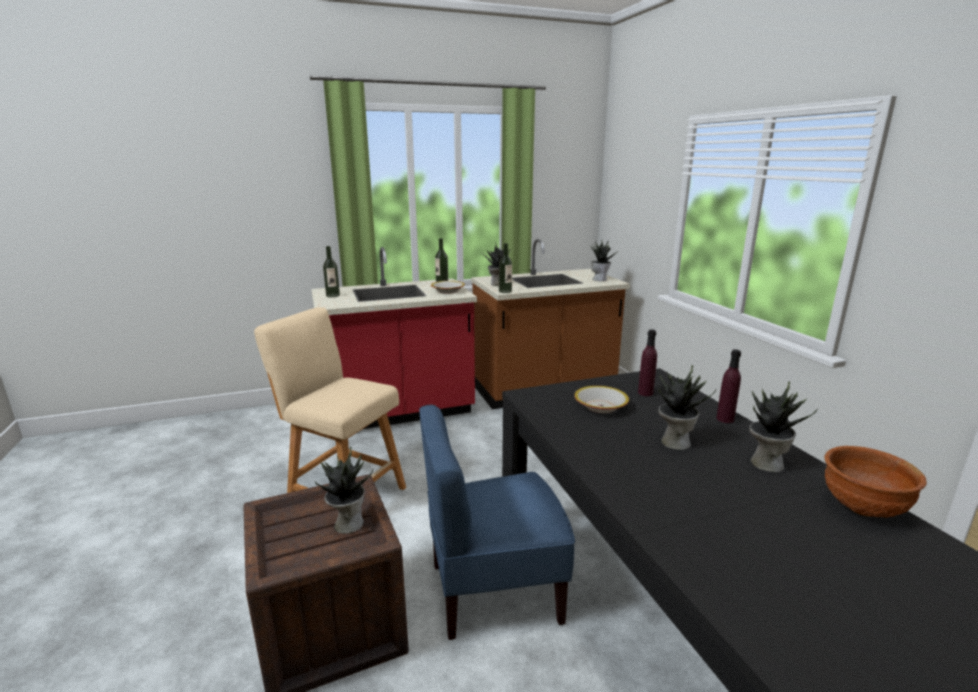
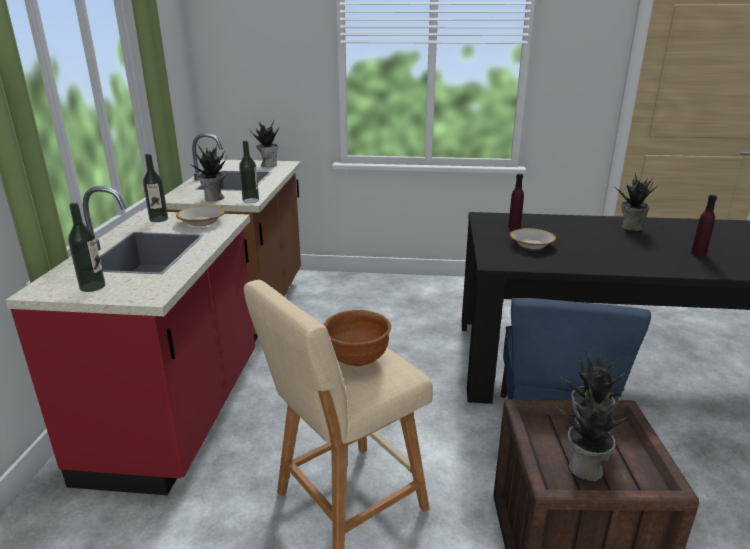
camera: 65 degrees left, 5 degrees up
(674, 442) = (598, 239): potted plant -> potted plant (584, 469)
(725, 419) = (568, 219): purple bottle -> purple bottle (698, 254)
(861, 508) = (681, 224): brown bowl -> brown bowl (356, 360)

